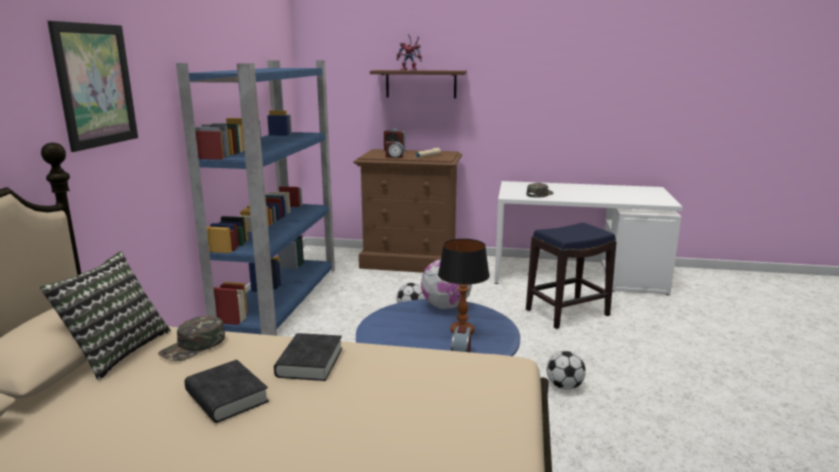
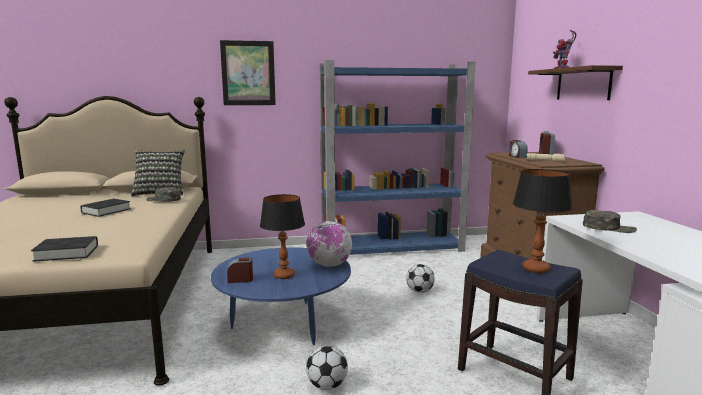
camera: 70 degrees right, 5 degrees down
(310, 362) = (141, 217): black book -> black book (67, 253)
(582, 230) = (535, 269): none -> table lamp

